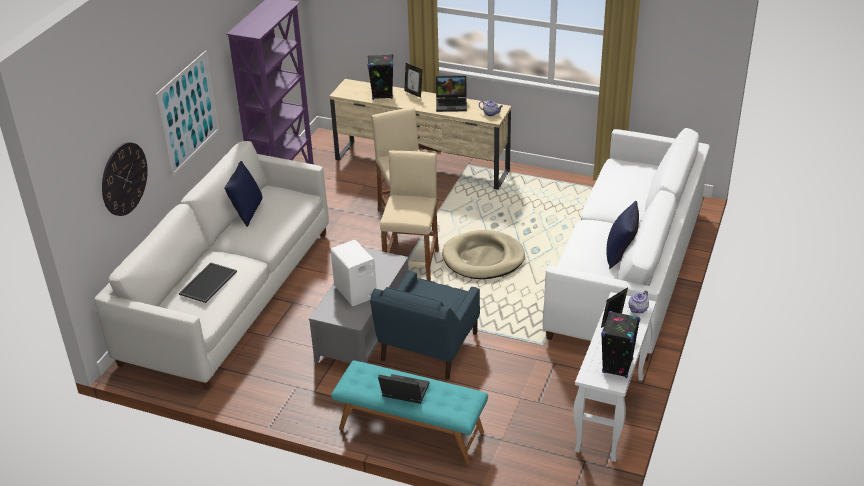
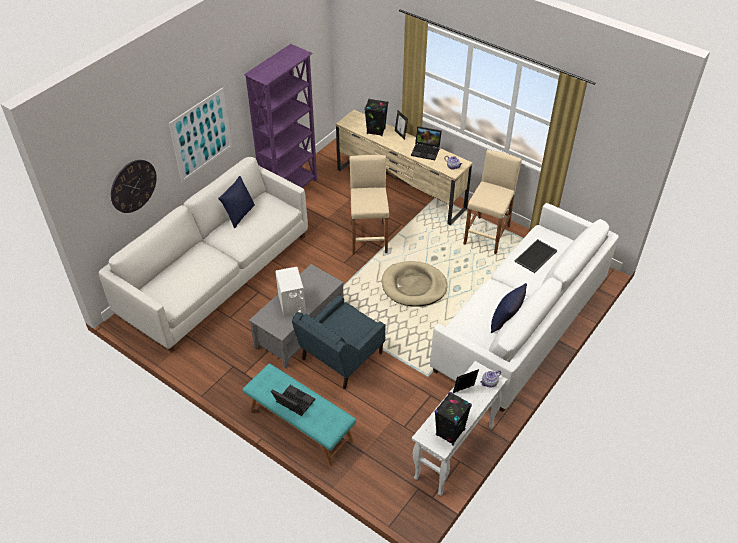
camera: 15 degrees right, 10 degrees up
(208, 283) = (187, 273): tray -> tray (536, 256)
(412, 267) = (357, 281): beige stool -> beige stool (487, 235)

